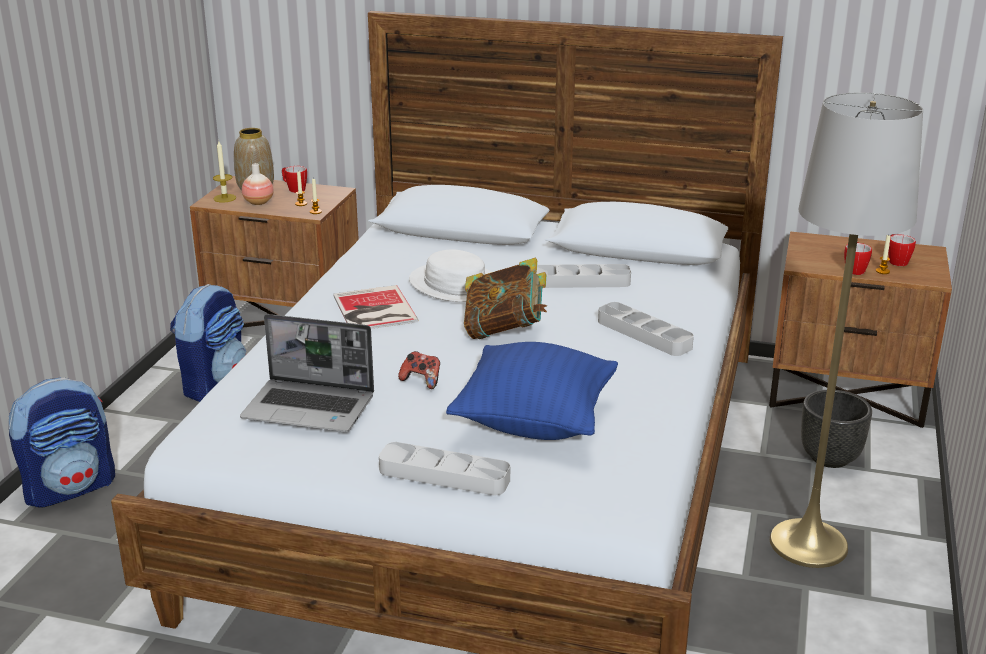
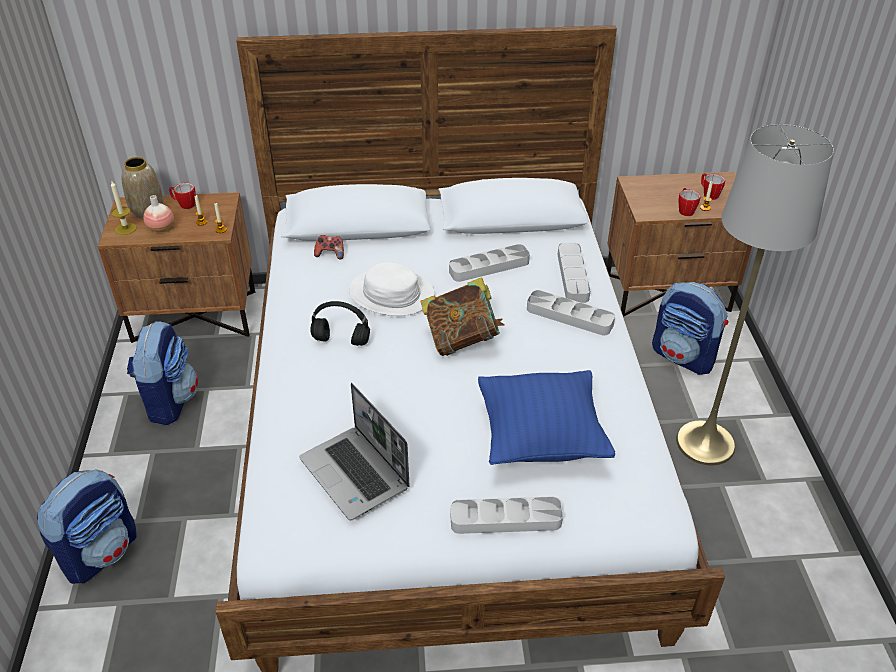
camera: 20 degrees left, 15 degrees up
(310, 408) = (356, 474): laptop -> laptop turned 60 degrees clockwise
(373, 310) = (340, 341): book -> black headphones
(421, 381) = (428, 416): game controller -> game controller (330, 254)
(673, 303) = (572, 276): none -> grey tray
(830, 458) = (684, 357): black planter -> backpack

